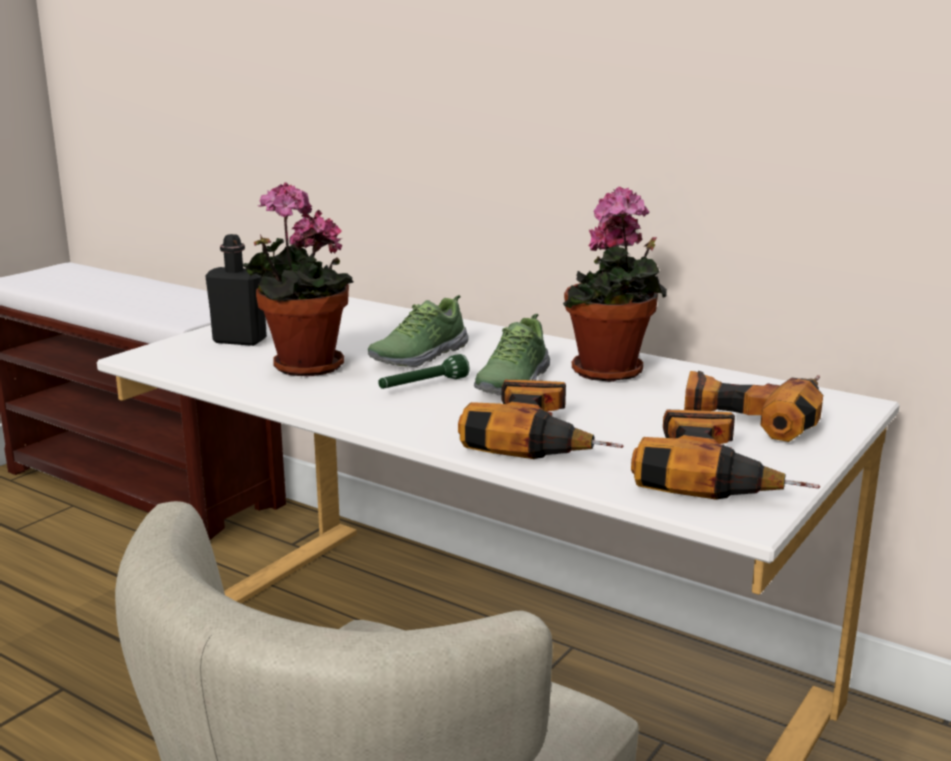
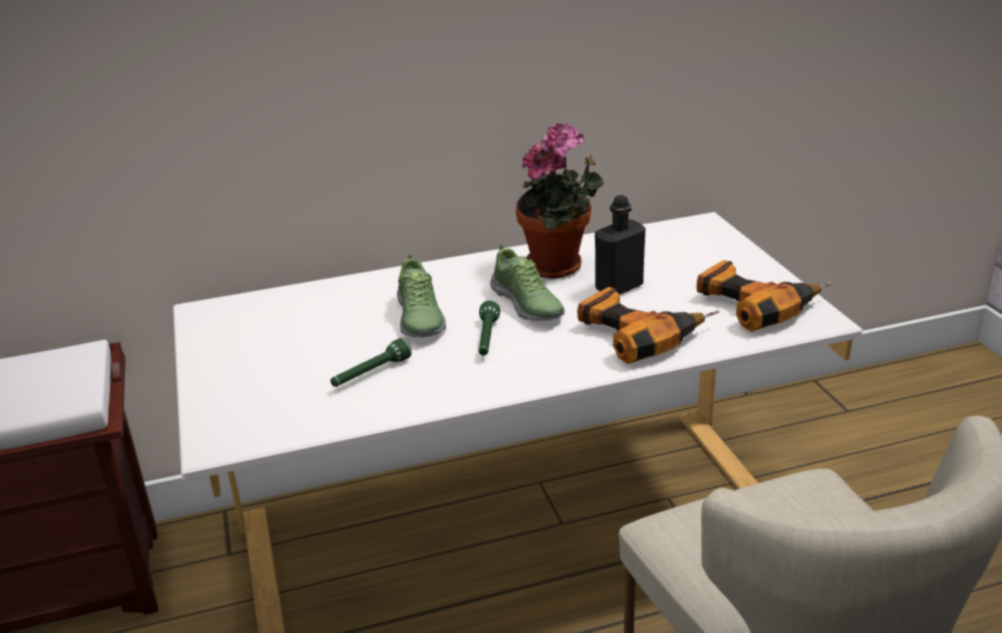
camera: 50 degrees left, 10 degrees up
(239, 340) = (253, 382): black bottle -> black bottle (619, 287)
(301, 367) = (371, 374): potted plant -> green flashlight
(752, 414) = (684, 256): power drill -> none

